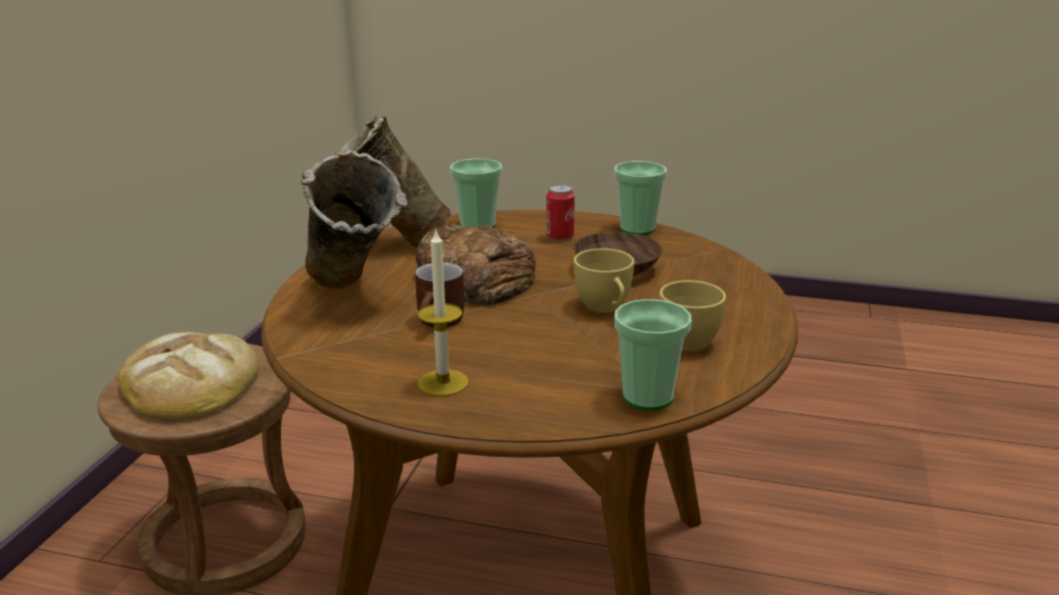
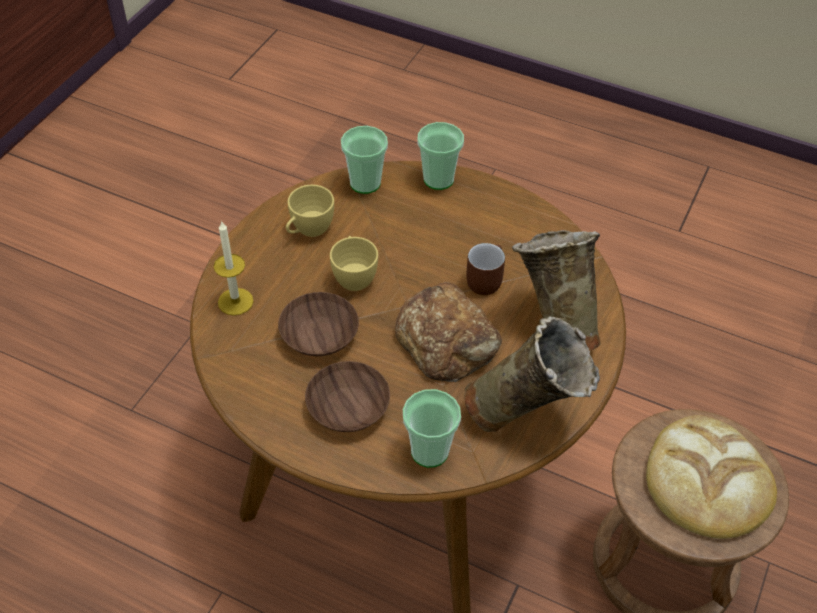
camera: 170 degrees left, 25 degrees up
(443, 383) = (488, 214): candle -> candle (235, 301)
(560, 236) = (349, 409): can -> brown bowl
(637, 229) = (263, 413): cup -> cup (438, 179)

